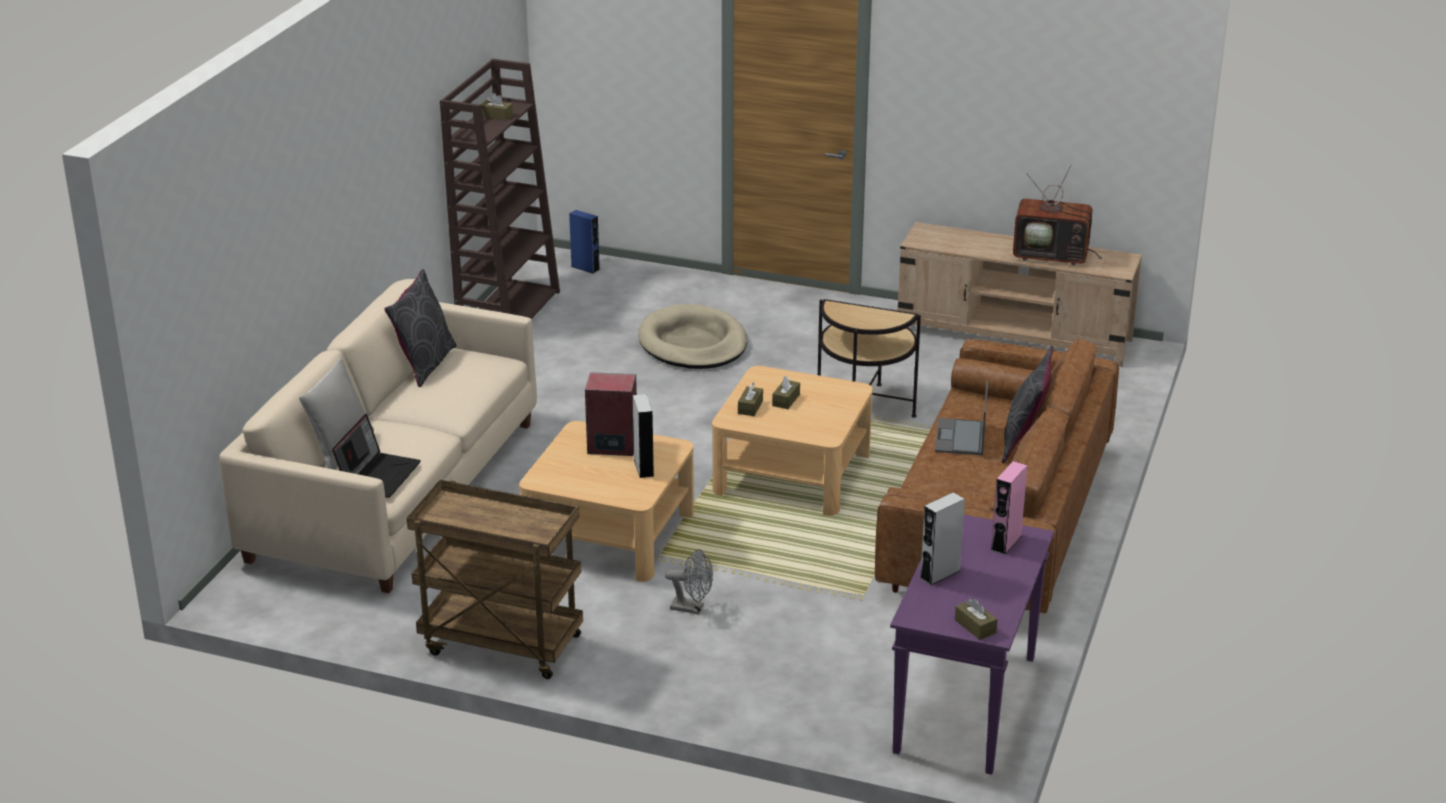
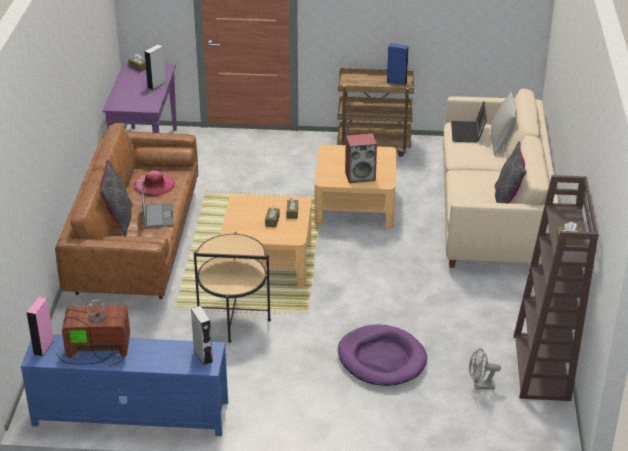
camera: 165 degrees right, 5 degrees up
(585, 268) = (519, 434): blue speaker -> blue speaker (396, 82)
(643, 467) = (335, 166): grey speaker -> grey speaker (203, 356)
(692, 608) = (291, 174): grey fan -> grey fan (480, 385)
(693, 343) = (381, 359): beige dog bed -> purple dog bed
(962, 487) = (154, 184): none -> pink hat
(1006, 542) = (126, 101): pink speaker -> pink speaker (43, 347)
(1014, 335) = (130, 414): beige tv stand -> blue tv stand

